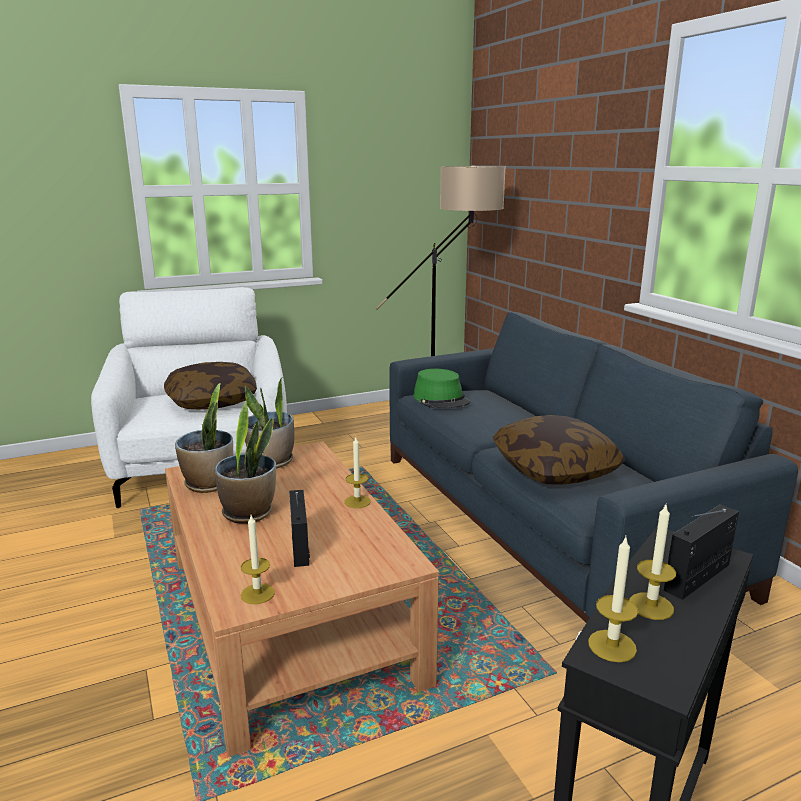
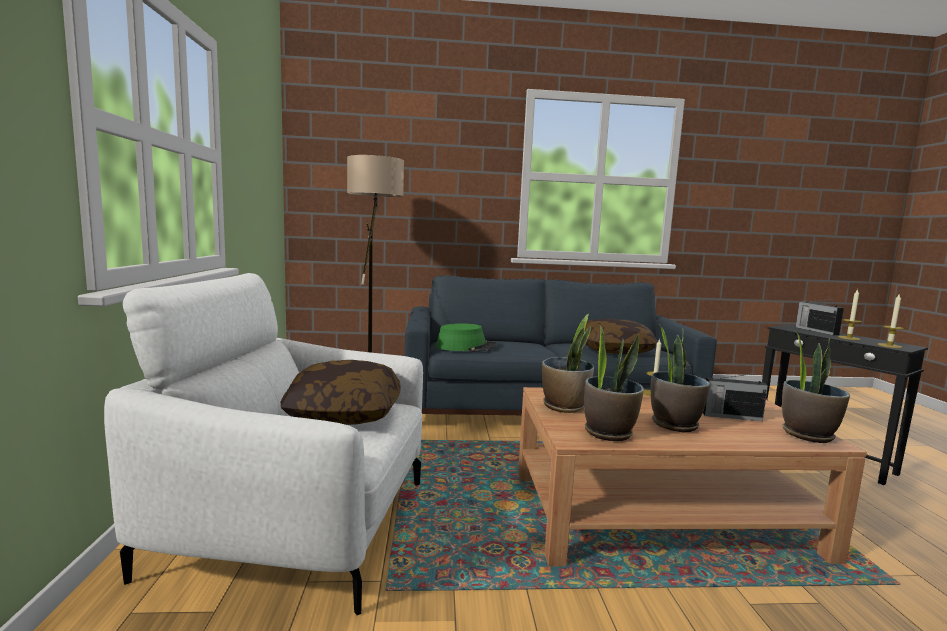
camera: 70 degrees left, 10 degrees down
(257, 594) = (807, 434): candle -> potted plant

